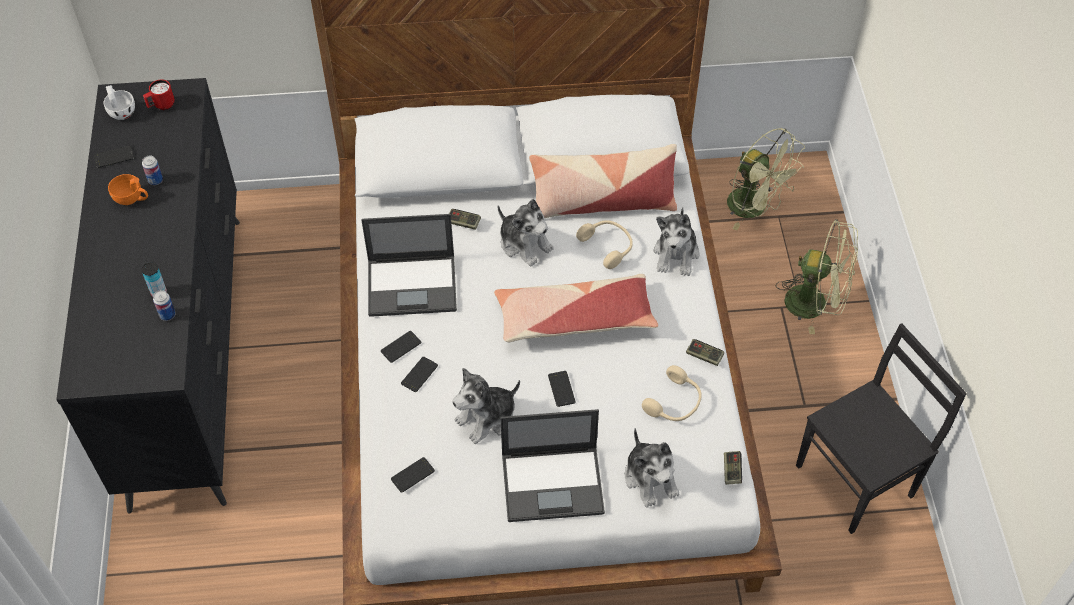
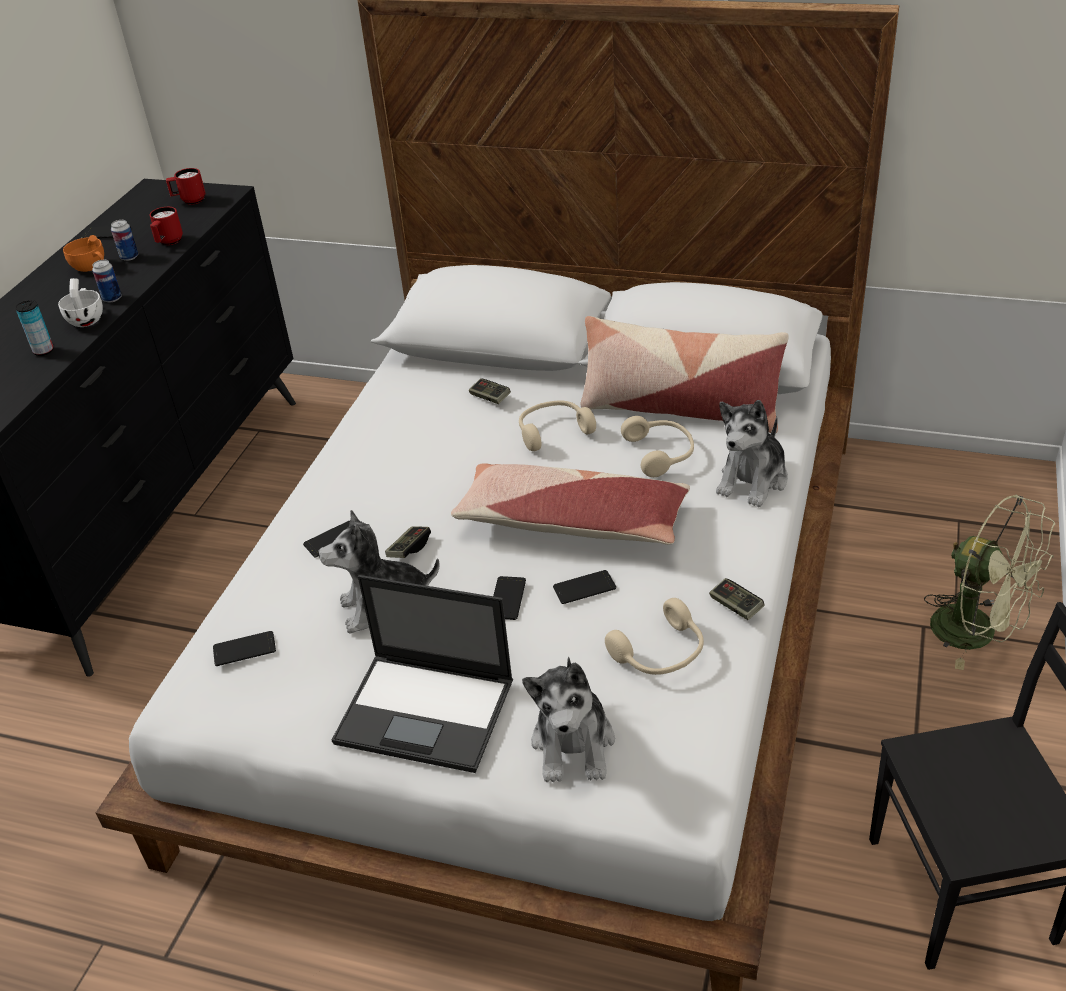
camera: 25 degrees right, 15 degrees down
(121, 111) = (147, 199): white cup -> white cup (87, 319)
(167, 315) = (34, 372): can -> can (112, 298)
(178, 158) = (168, 242): none -> red mug
(401, 347) = (330, 505): phone -> phone (584, 588)
(413, 285) = (388, 446): laptop -> none
(524, 244) = (553, 431): plush toy -> beige headphones
(731, 471) = (707, 768): game controller -> game controller (409, 549)
(755, 208) = (927, 505): green fan -> none

